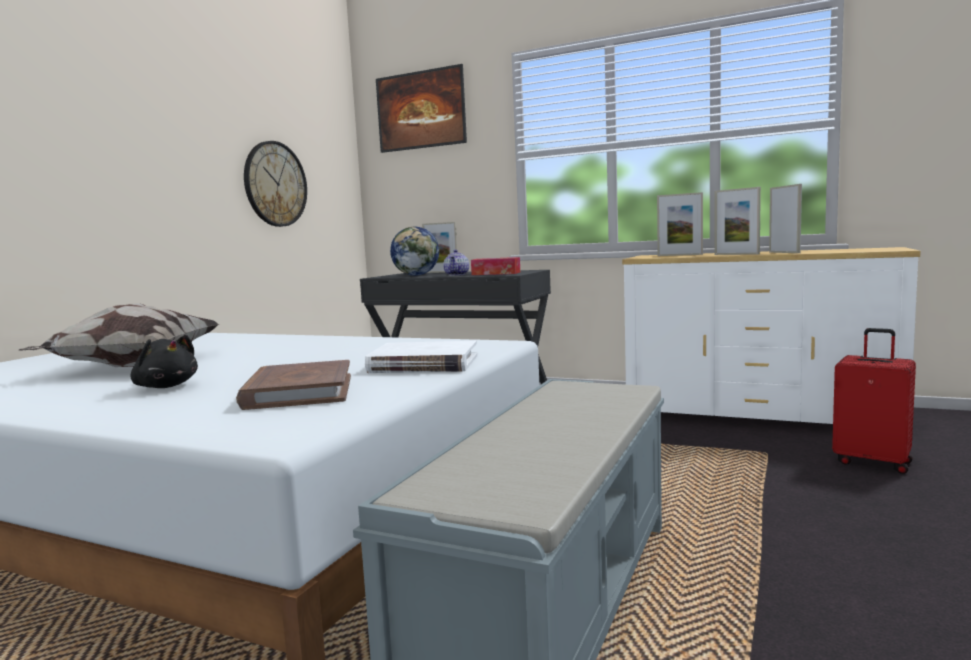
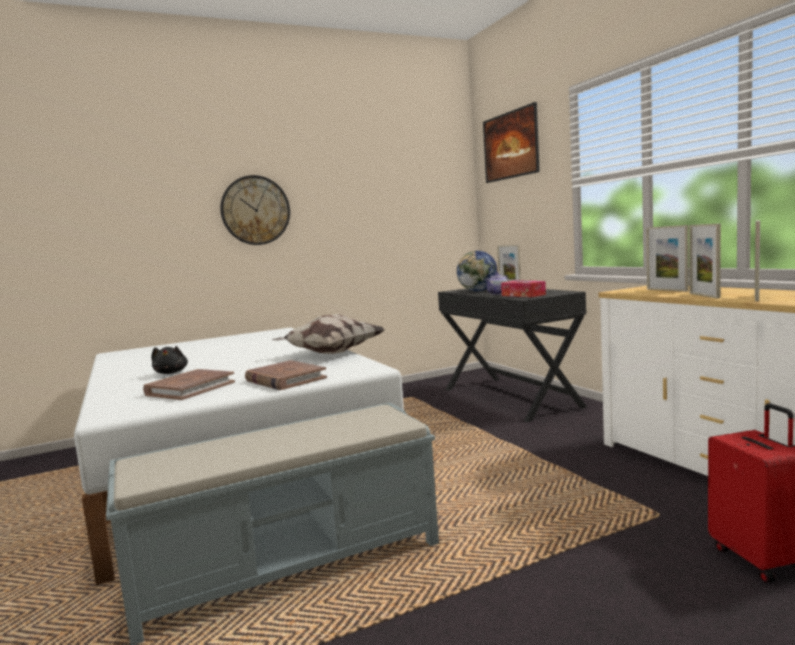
camera: 40 degrees right, 0 degrees up
(131, 366) = (202, 355): pillow -> pillow (330, 353)
(275, 184) = (386, 220): wall clock -> wall clock (255, 210)
(423, 364) = (285, 379): white book -> brown book

